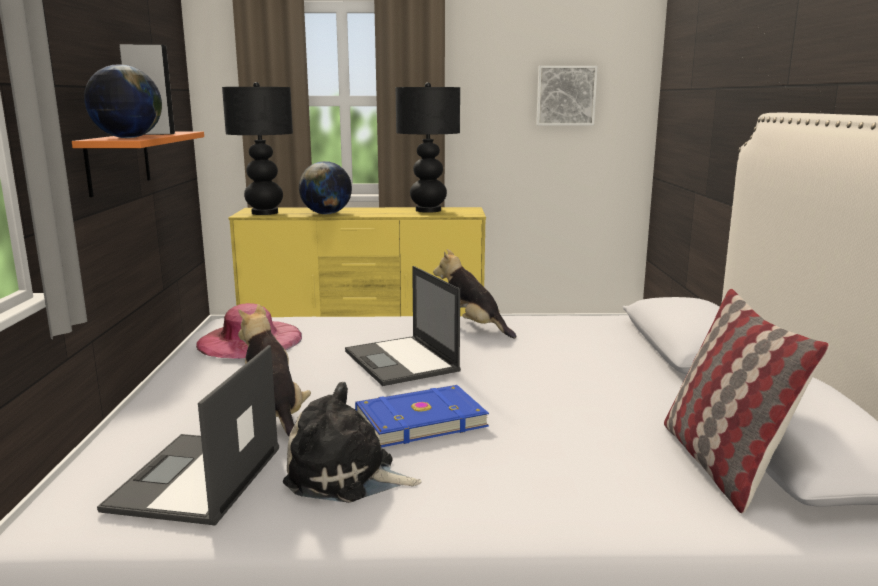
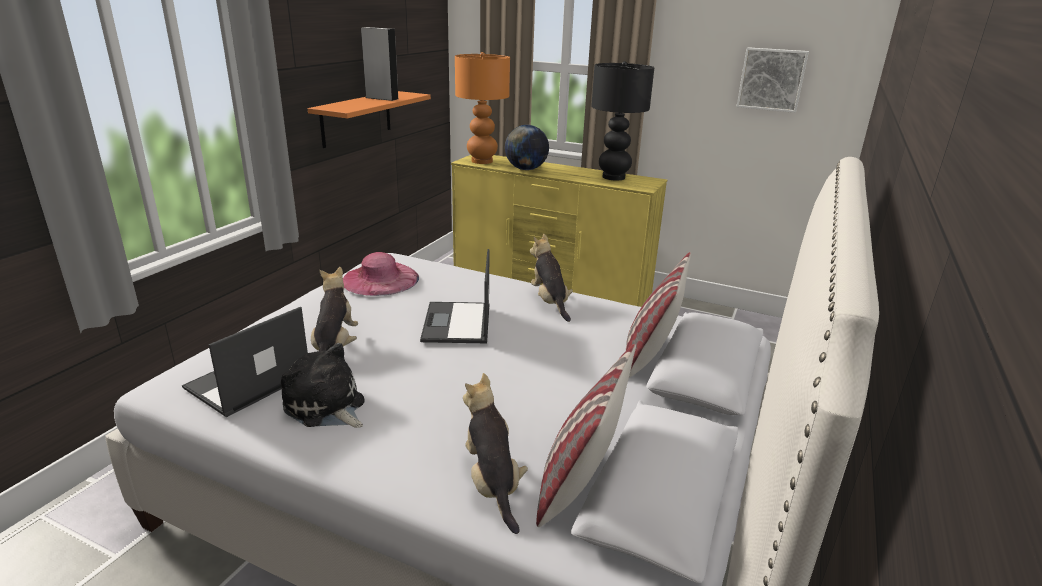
camera: 25 degrees right, 10 degrees up
(127, 138) = (348, 106): globe -> none
(264, 213) = (481, 161): black table lamp -> orange table lamp
(419, 419) = (415, 377): blue book -> none
(629, 348) = (649, 355): none -> pillow
(641, 491) = (492, 483): none -> plush toy

